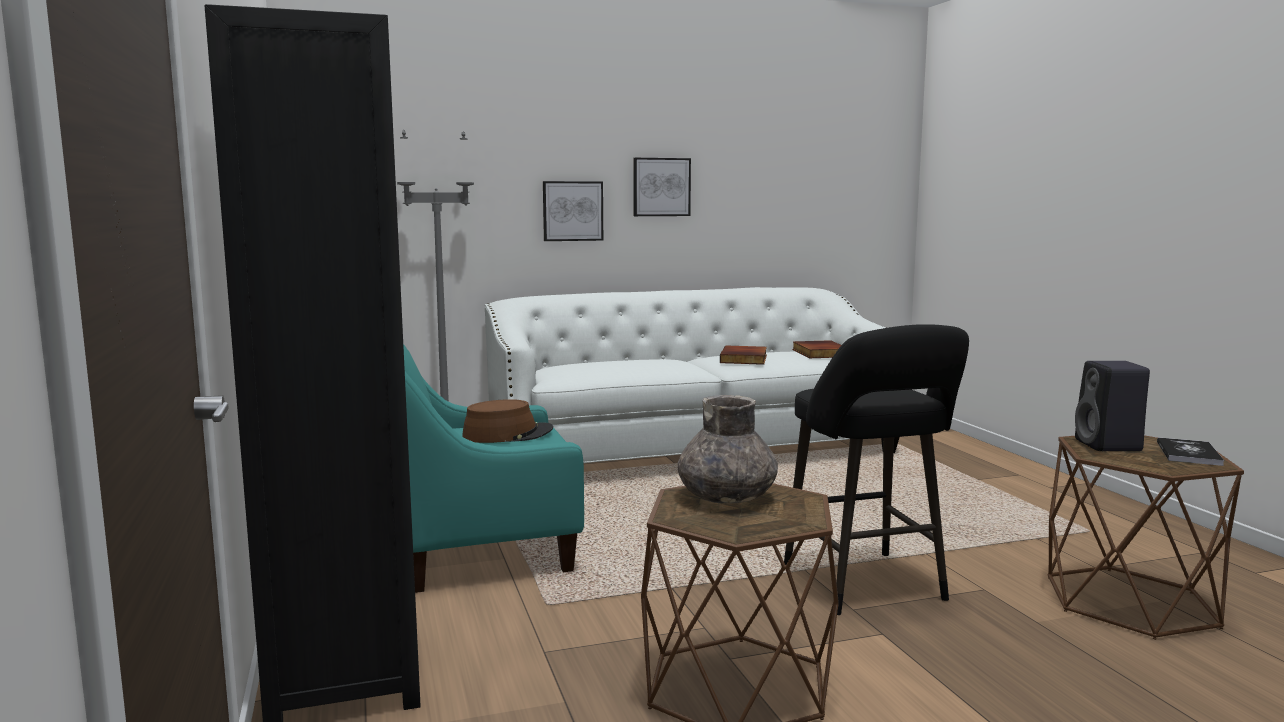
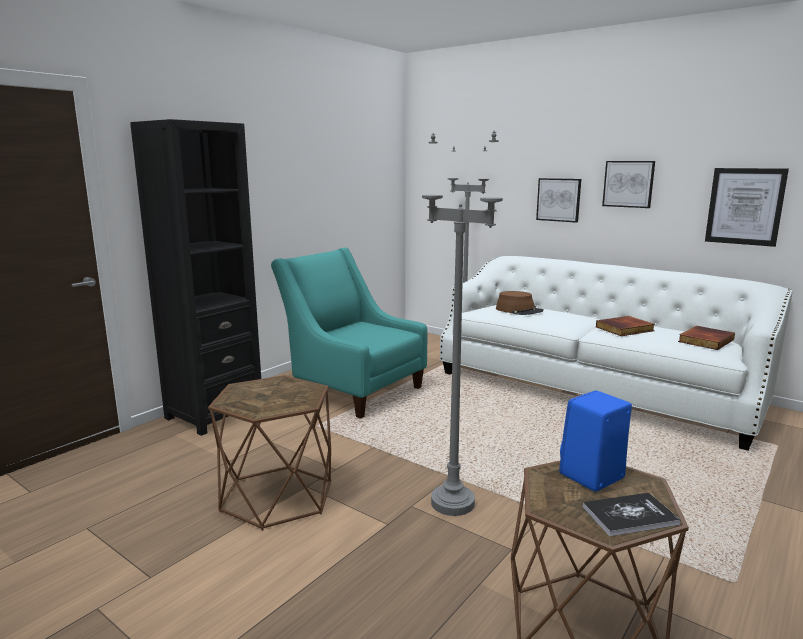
camera: 55 degrees right, 5 degrees up
(507, 434) = (376, 334): brown hat -> brown hat (519, 310)
(727, 498) = (282, 389): grey vase -> none
(781, 209) = (745, 206): none -> picture
(867, 587) = (452, 503): black stool -> grey floor lamp
(1109, 446) = (590, 477): black speaker -> blue speaker

